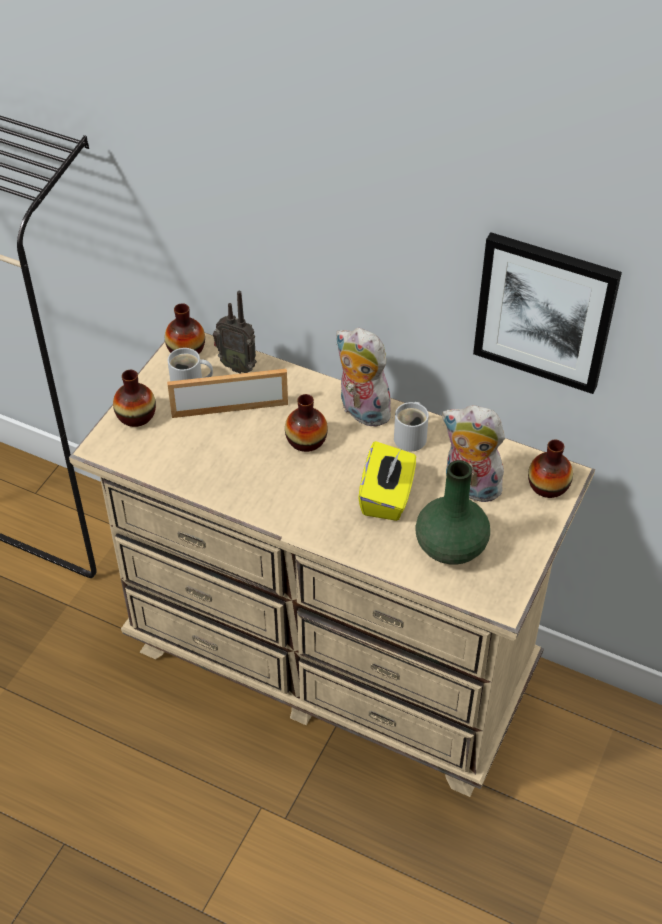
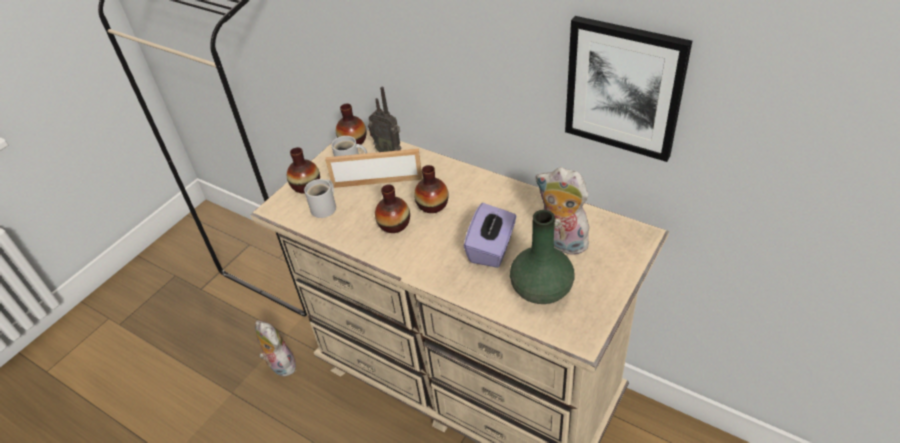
camera: 10 degrees right, 5 degrees down
(360, 411) = (478, 184): plush toy -> plush toy (280, 365)
(387, 497) = (491, 249): yellow tissue box -> purple tissue box
(412, 437) = (517, 203): white mug -> white mug (325, 207)
(548, 486) = (628, 243): vase -> vase (394, 224)

